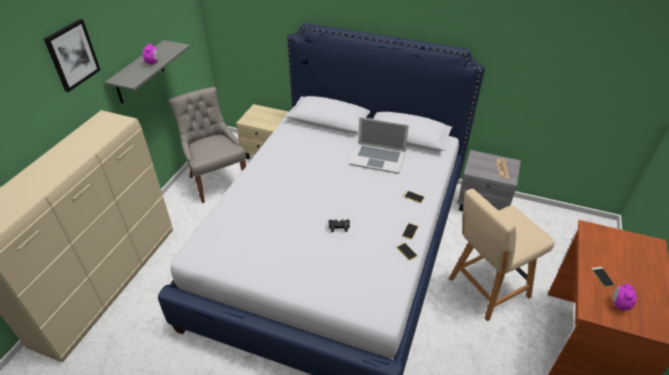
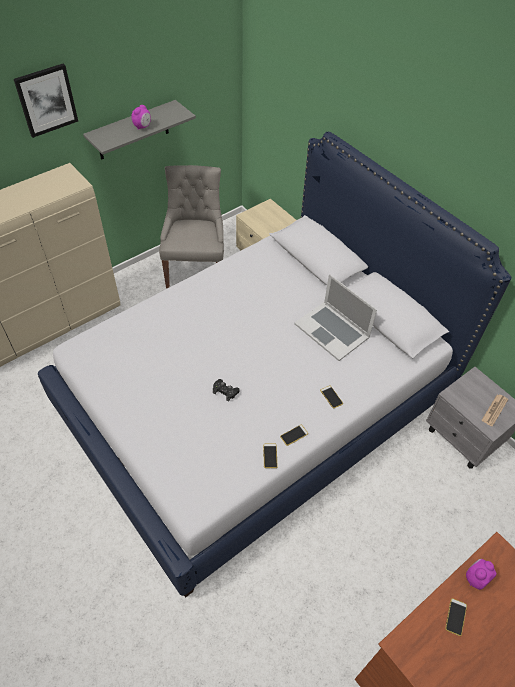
camera: 30 degrees right, 10 degrees up
(486, 289) = (384, 538): beige chair -> none
(619, 304) = (443, 660): alarm clock -> alarm clock (475, 578)

